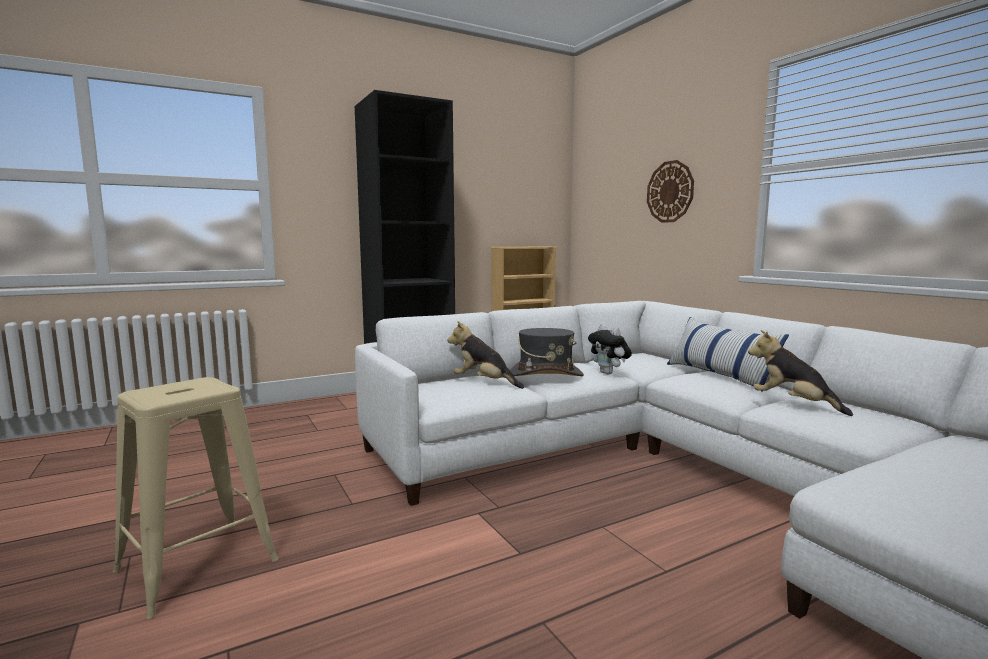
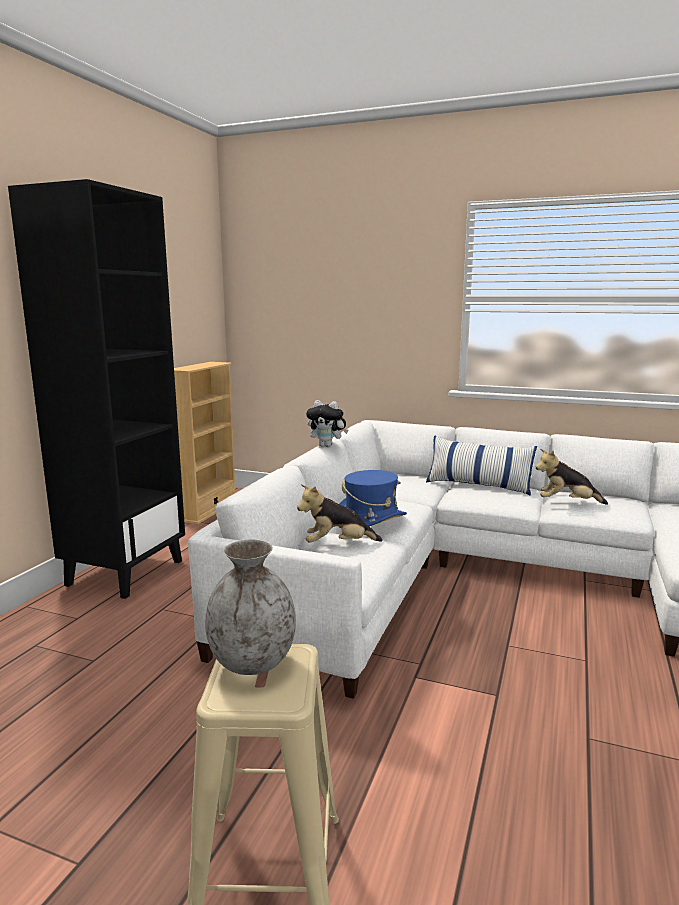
camera: 40 degrees left, 5 degrees up
(193, 385) = (253, 662): none -> grey vase
(545, 375) = (370, 520): grey hat -> blue hat
(609, 373) = (408, 503): plush toy -> plush toy (327, 446)
(670, 192) = (364, 308): wall clock -> none

